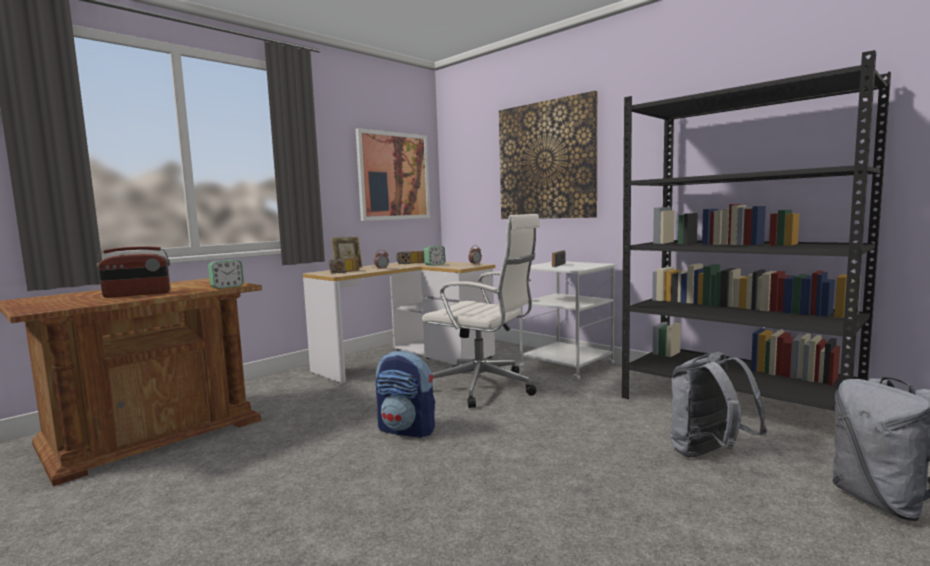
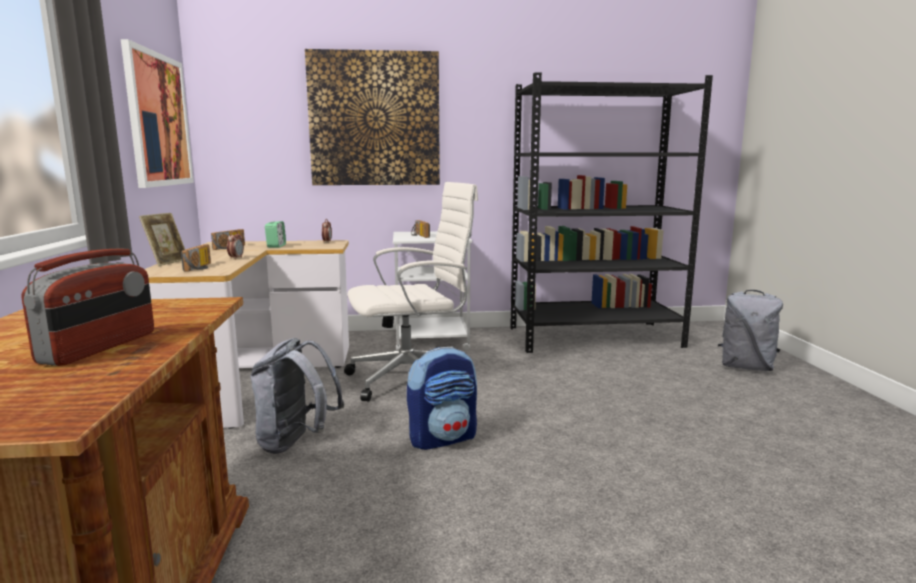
camera: 50 degrees left, 5 degrees up
(227, 287) = (206, 307): alarm clock -> none
(709, 454) = (648, 371): grey backpack -> grey backpack (296, 443)

